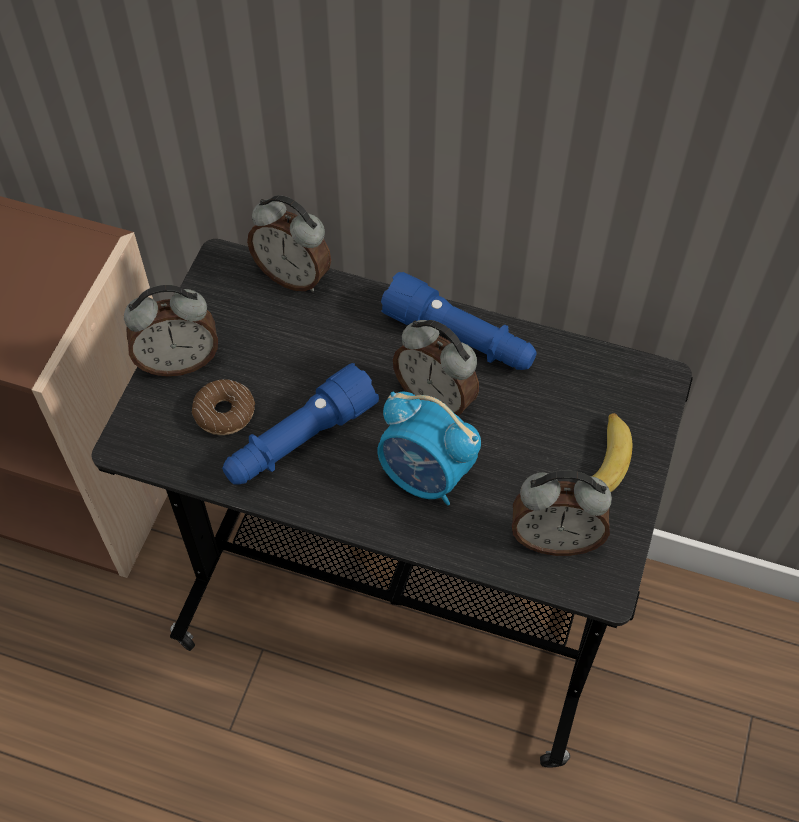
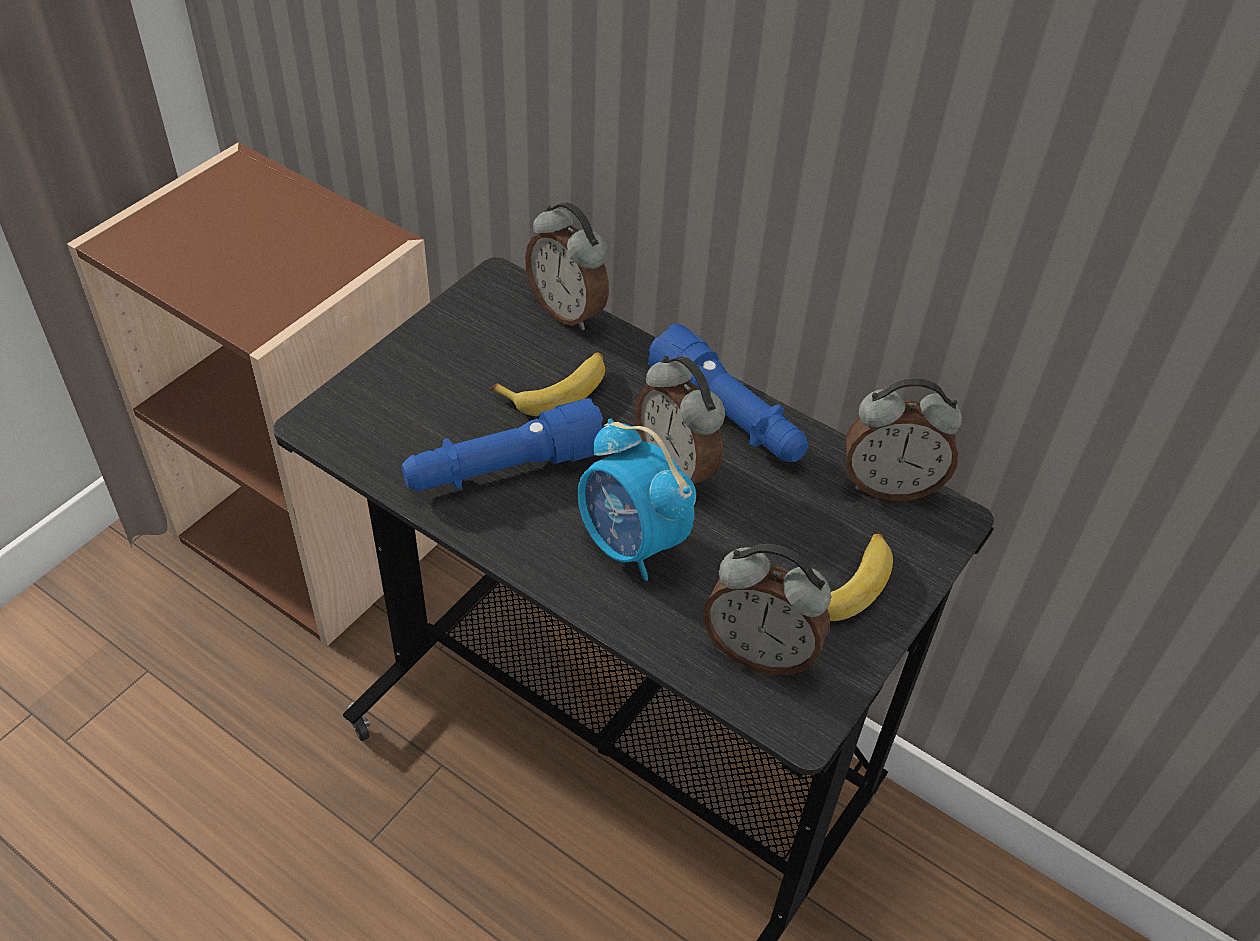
camera: 15 degrees right, 10 degrees down
(178, 361) = (408, 359): alarm clock -> alarm clock (890, 485)
(224, 413) = (434, 421): donut -> none
(313, 354) = (557, 390): none -> banana

